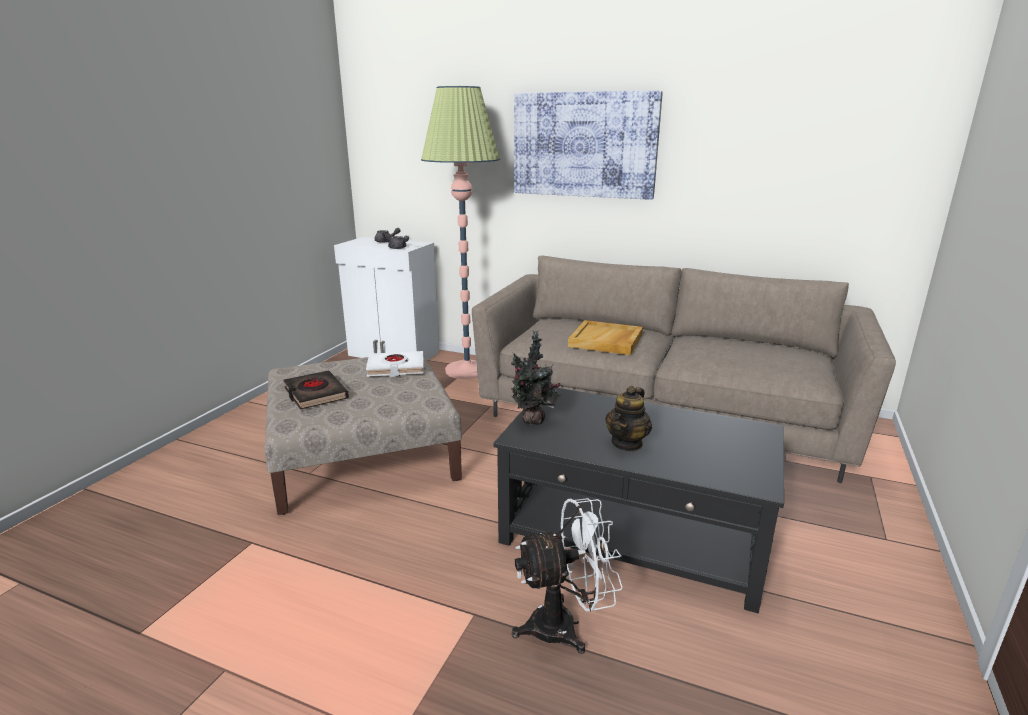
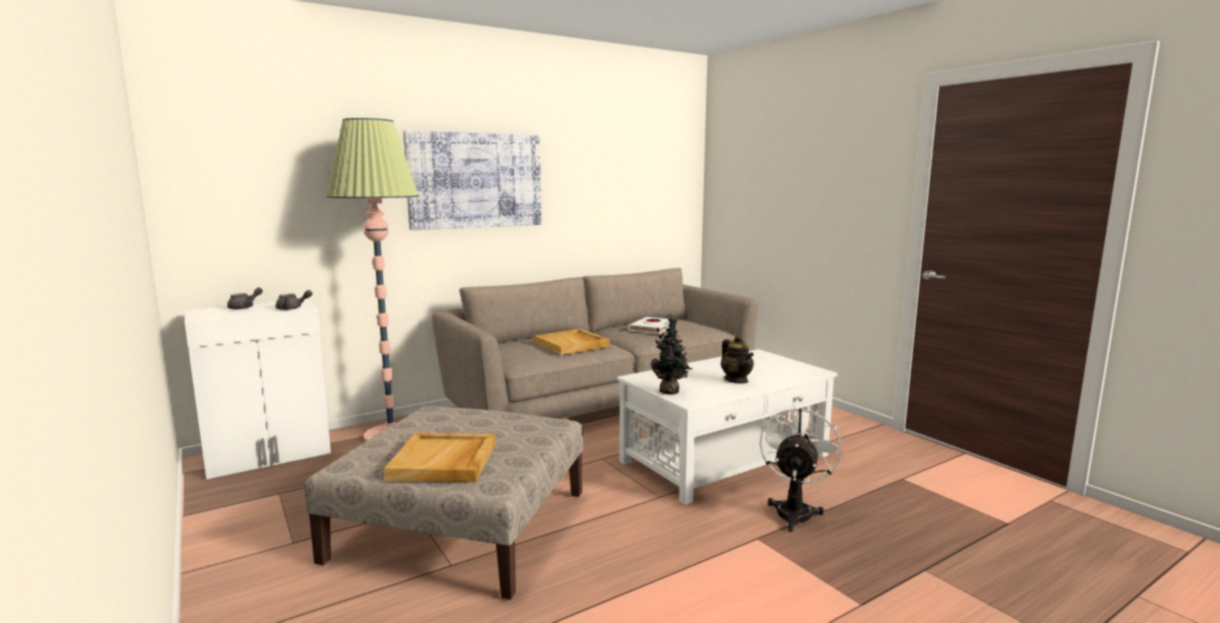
camera: 55 degrees left, 10 degrees down
(315, 394) = (444, 462): black book -> beige tray
(395, 368) = (454, 419): white book -> white book (652, 329)
(635, 533) = (726, 458): black coffee table -> white coffee table

